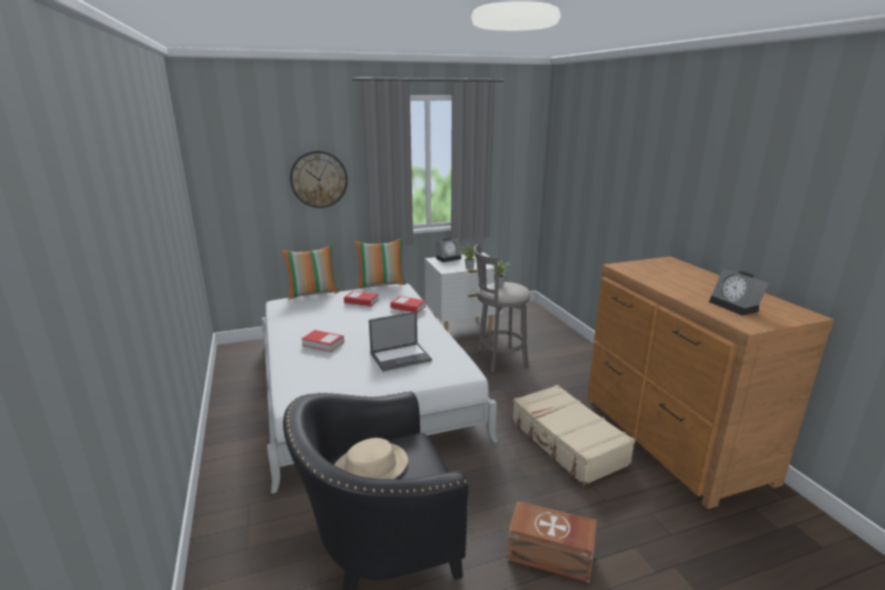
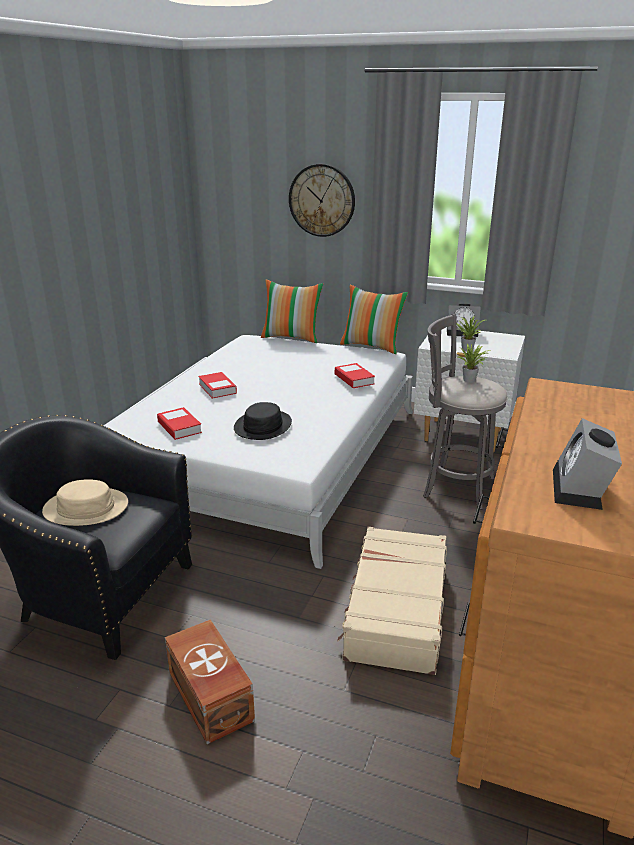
camera: 40 degrees right, 5 degrees up
(361, 301) = (318, 358): book -> book (179, 427)
(401, 357) = (263, 426): laptop -> black hat

